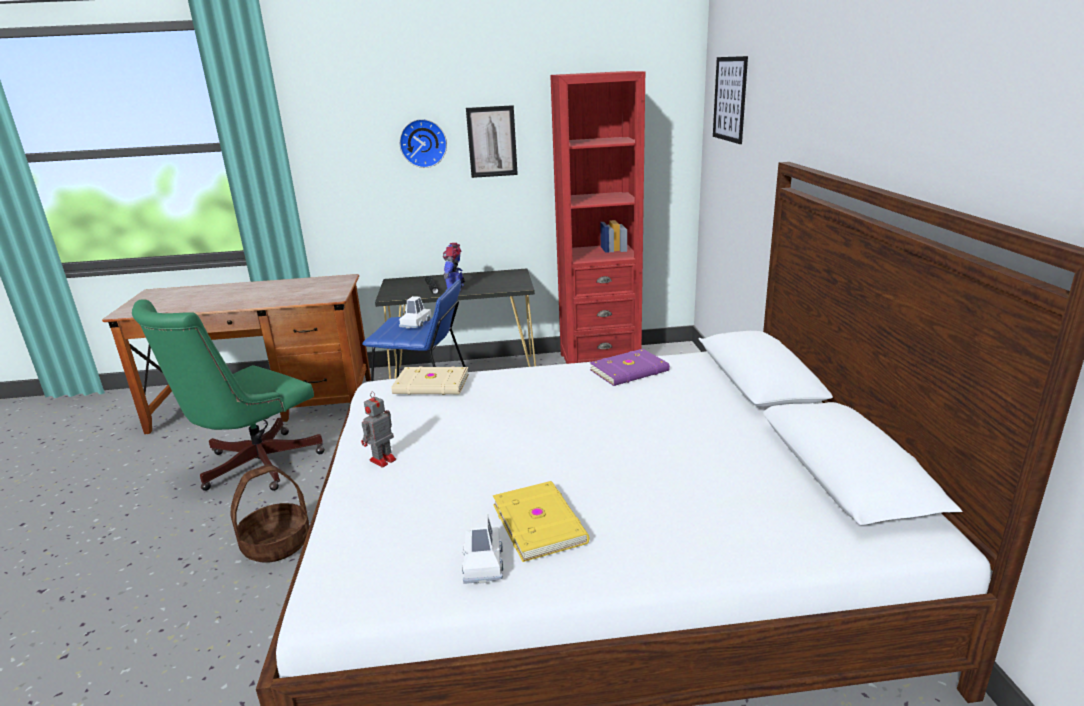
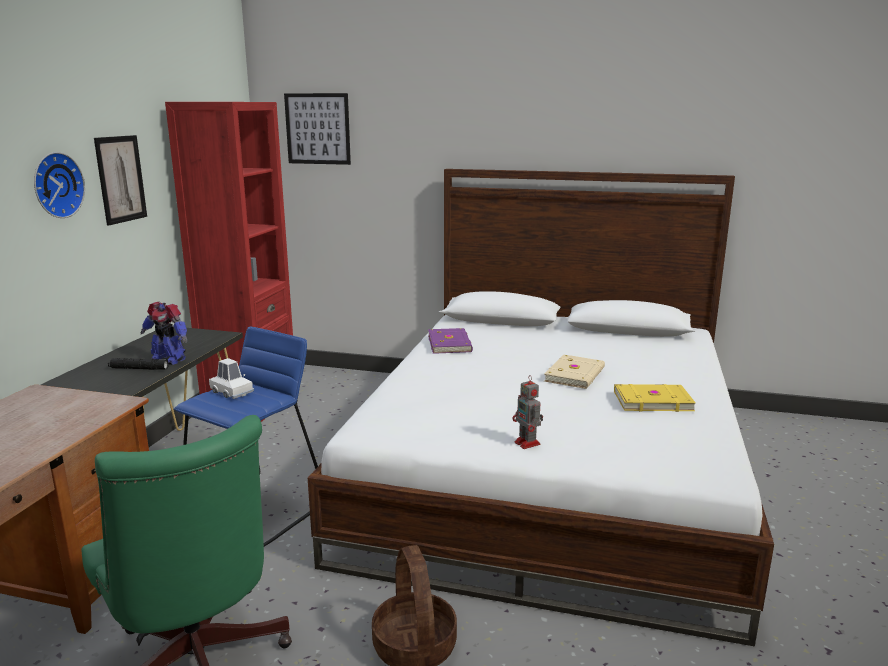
camera: 70 degrees left, 5 degrees down
(431, 385) = (398, 407): beige book -> beige book (576, 375)
(483, 563) = (692, 422): white toy car -> none

